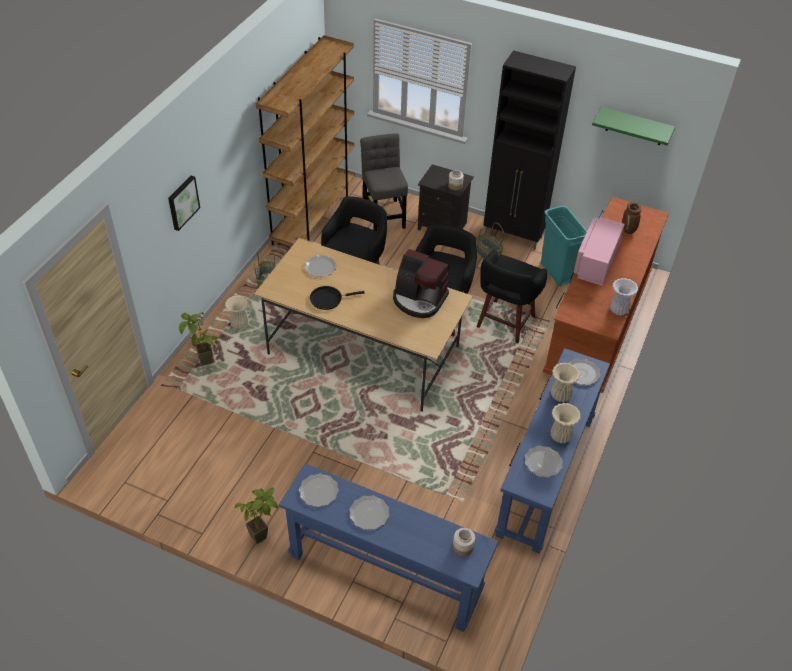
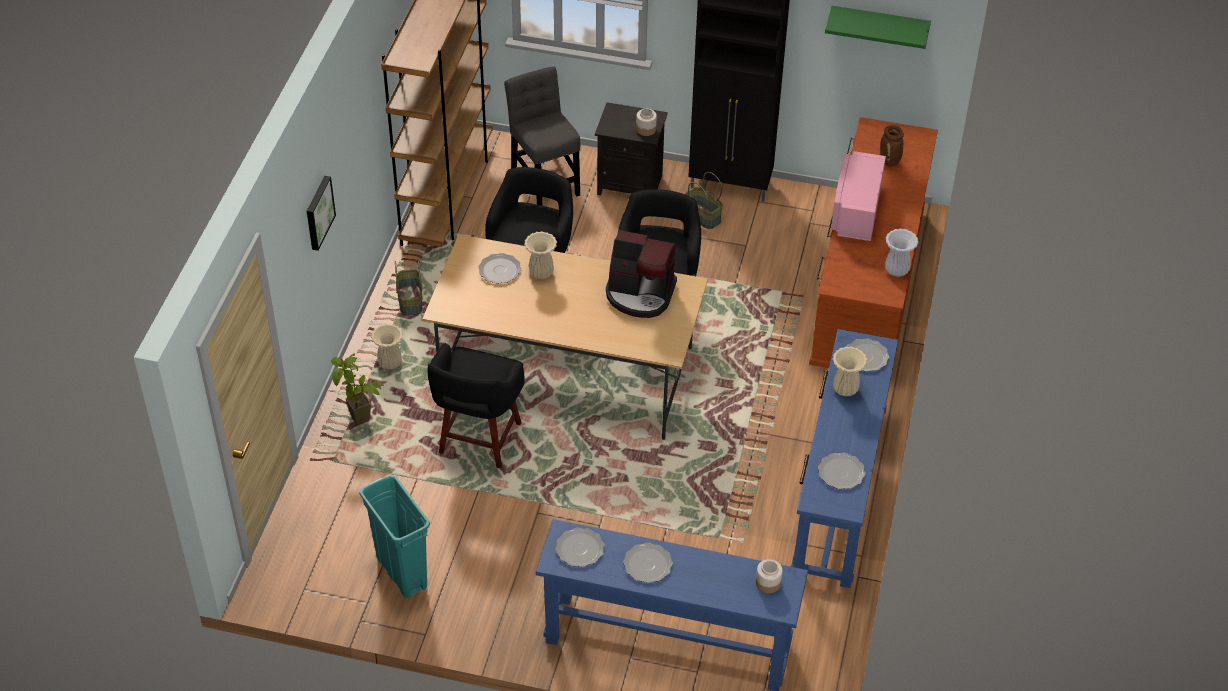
camera: 10 degrees left, 0 degrees up
(264, 535) = (505, 623): potted plant -> none
(328, 299) = (522, 311): black frying pan -> none
(504, 323) = (745, 307): black stool -> black stool (479, 440)
(555, 273) = (798, 228): turquoise trash can -> turquoise trash can (401, 572)
(560, 437) = (855, 439): beige vase -> beige vase (541, 273)

